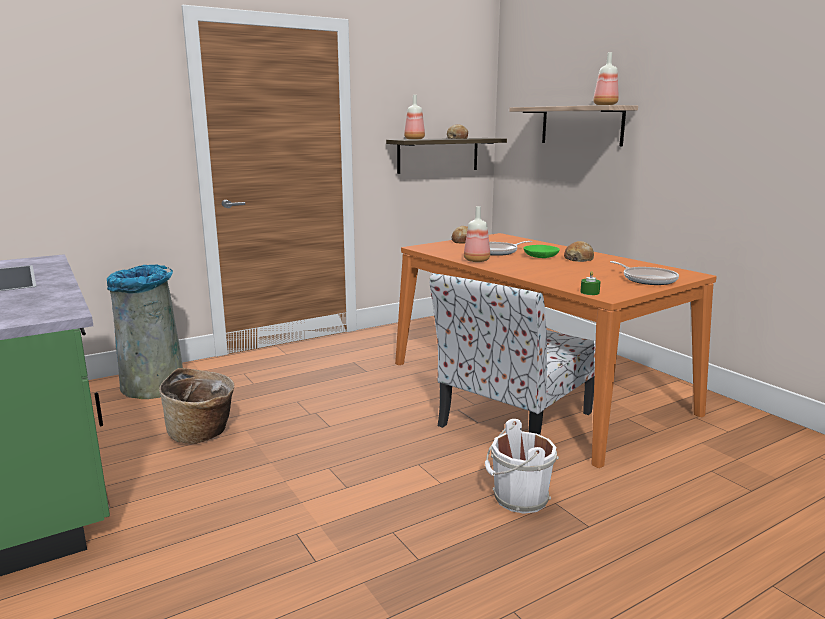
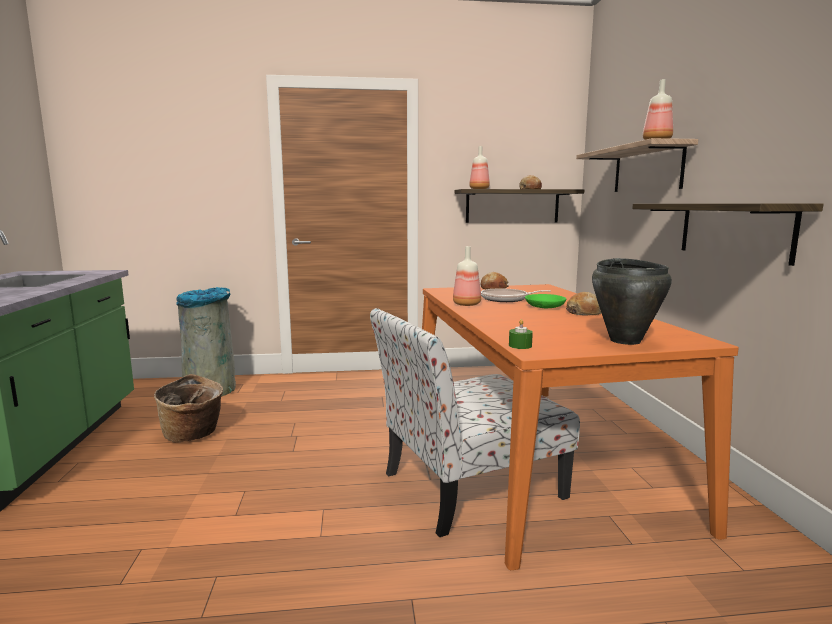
camera: 25 degrees right, 5 degrees down
(518, 499) = (376, 580): white bucket -> none
(647, 279) = (625, 340): frying pan -> black cooking pot
(676, 183) = (733, 230): none -> shelf

